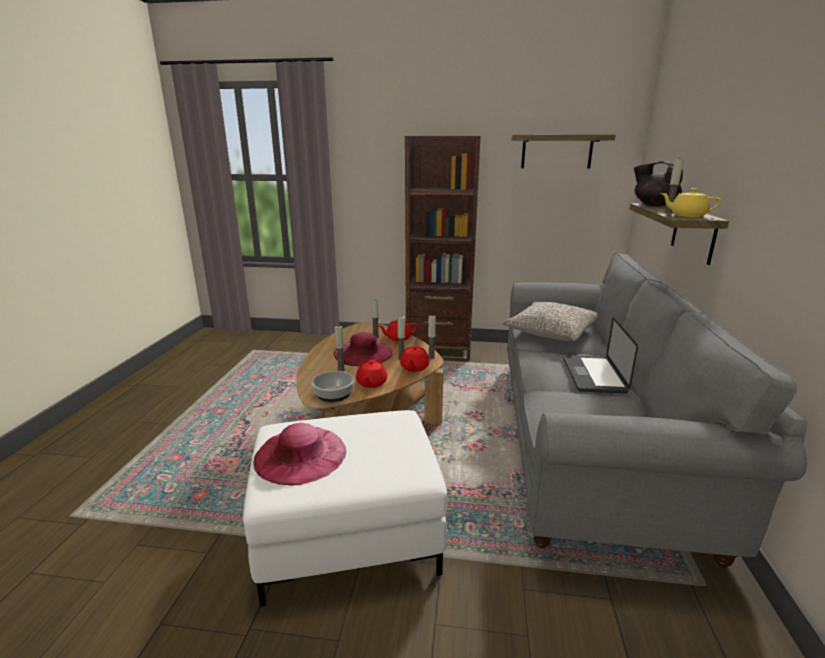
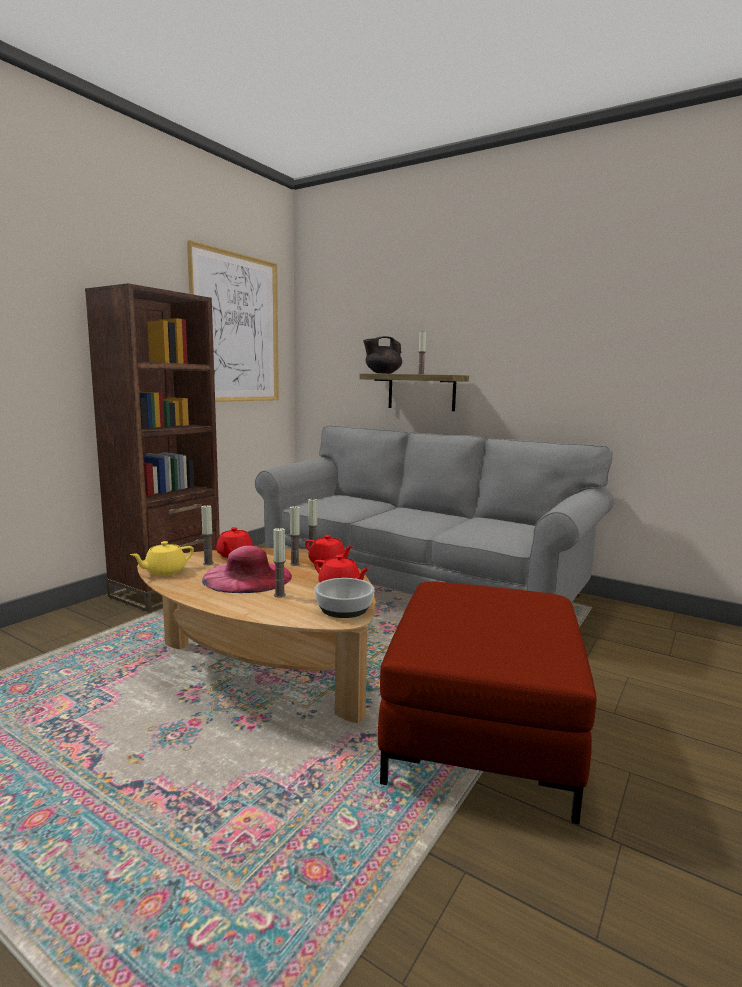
camera: 65 degrees left, 10 degrees down
(300, 455) = (488, 640): pink hat -> none
(347, 534) = (482, 735): white ottoman -> red ottoman
(551, 331) = (340, 504): grey pillow -> none
(556, 151) = (236, 329): shelf -> picture
(593, 375) = (435, 515): laptop -> none
(687, 215) = (441, 374): yellow teapot -> yellow teapot (164, 571)

